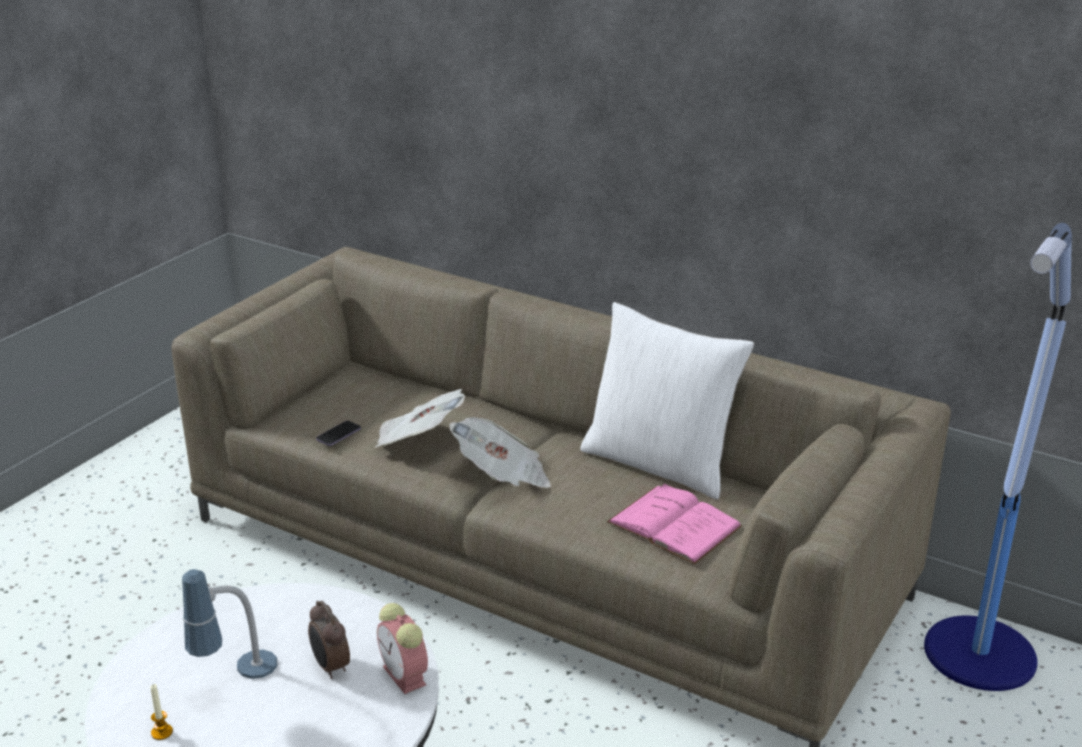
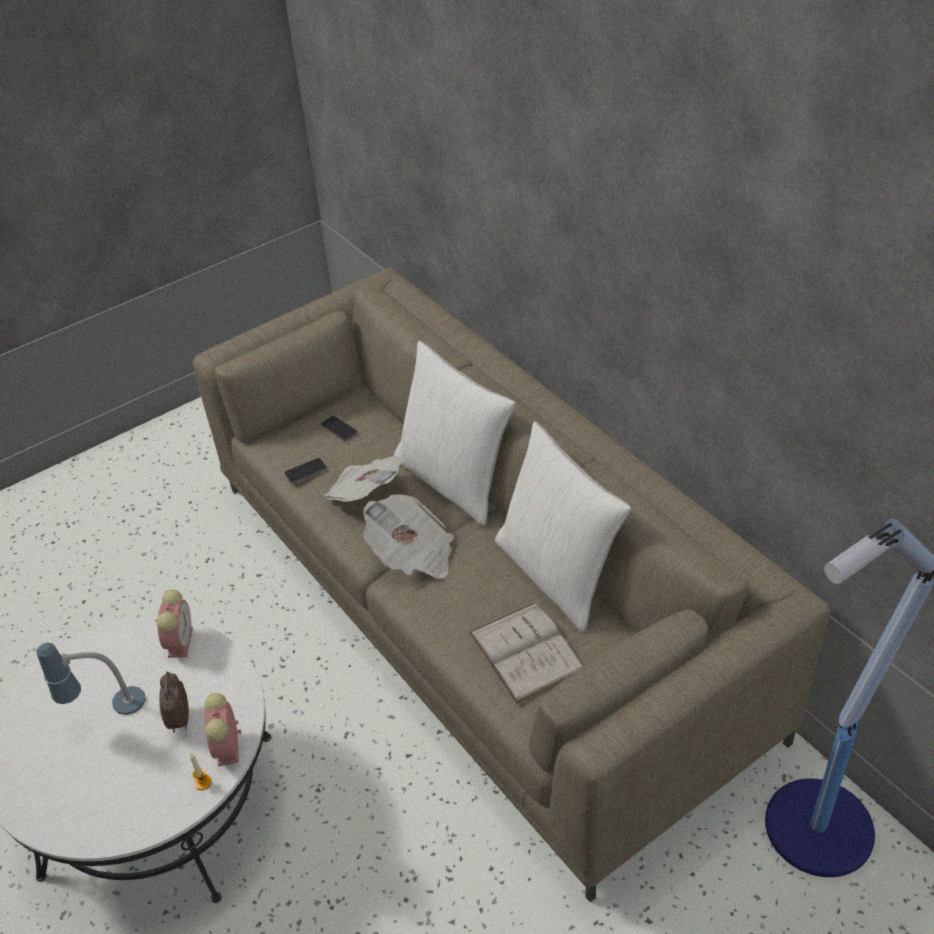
camera: 25 degrees right, 15 degrees up
(162, 732) = (34, 746): candle -> candle (202, 782)
(284, 601) = (180, 641): none -> alarm clock
(352, 397) = (339, 429): none -> phone
(504, 415) = (454, 480): none -> white pillow
(674, 524) = (526, 651): pink book -> white book

